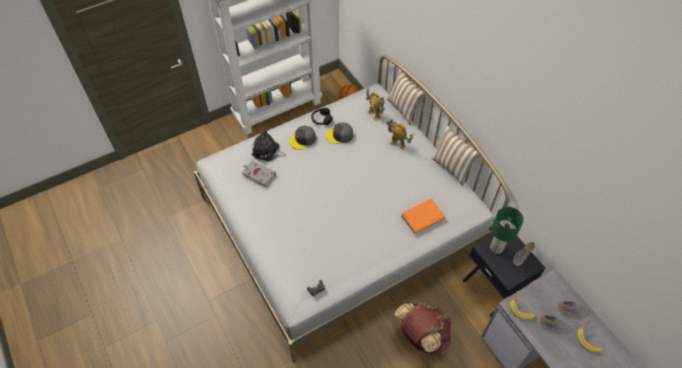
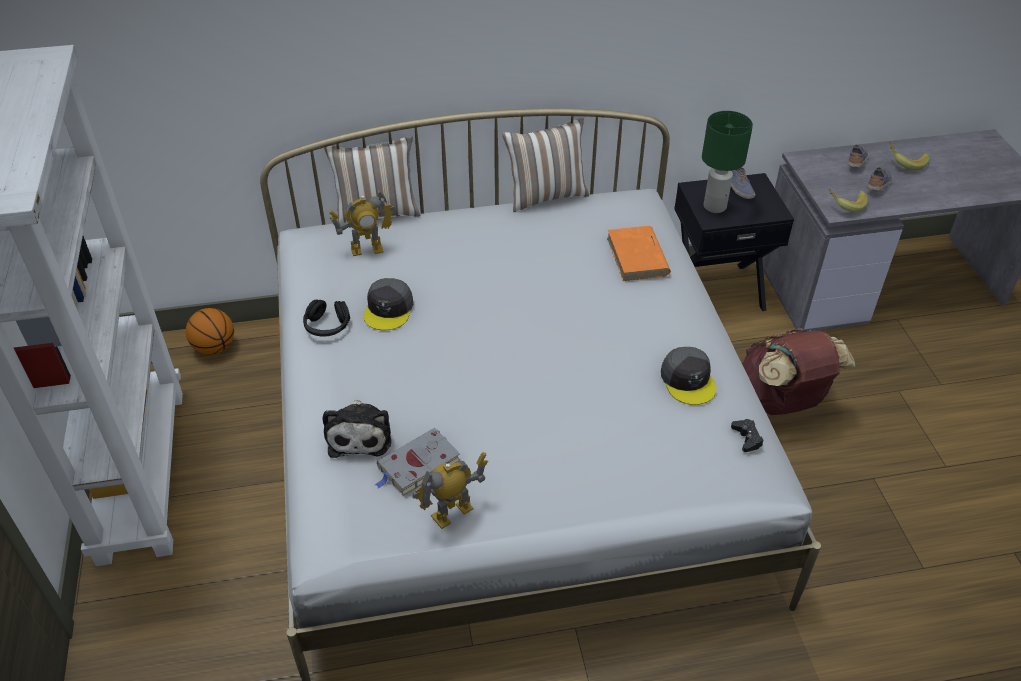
camera: 70 degrees left, 10 degrees down
(267, 151) = (360, 434): plush toy -> plush toy turned 45 degrees counterclockwise
(303, 139) = (363, 367): grey cap -> grey cap (688, 380)
(398, 144) = (459, 240): toy robot -> toy robot (452, 513)

